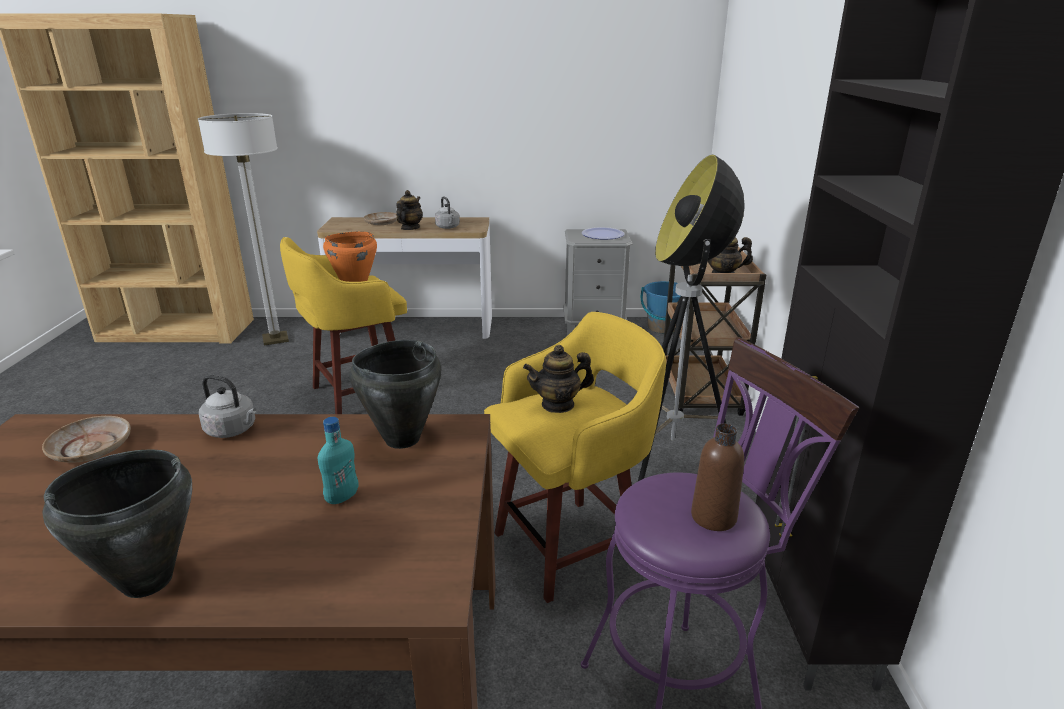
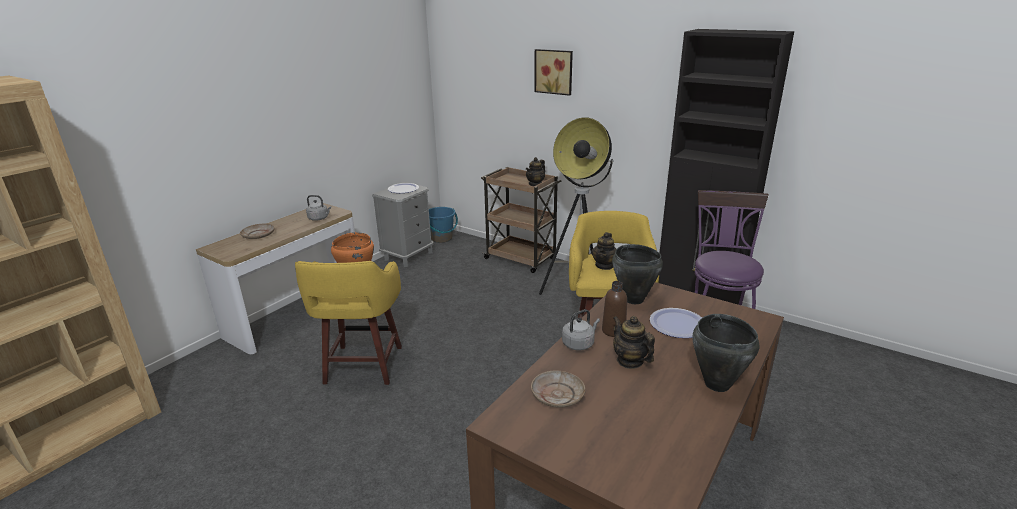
camera: 55 degrees left, 0 degrees up
(275, 339) = (200, 384): floor lamp -> none
(342, 497) = (677, 324): turquoise bottle -> plate
(410, 228) = (294, 229): teapot -> teapot (630, 361)
(713, 517) = (738, 259): brown bottle -> brown bottle (613, 331)
(796, 80) = (554, 71): none -> picture

